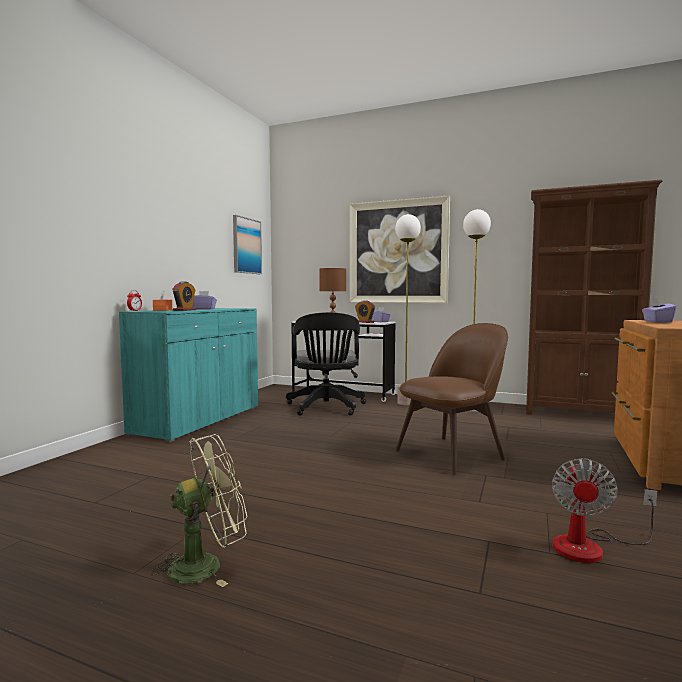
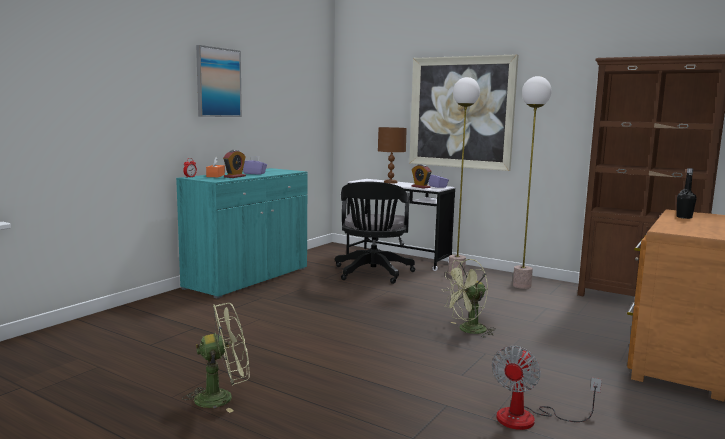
camera: 10 degrees right, 5 degrees up
(246, 246) = (305, 101): picture -> picture (218, 82)
(452, 453) = (467, 330): brown chair -> green fan
(657, 322) = (684, 217): purple tissue box -> black bottle

